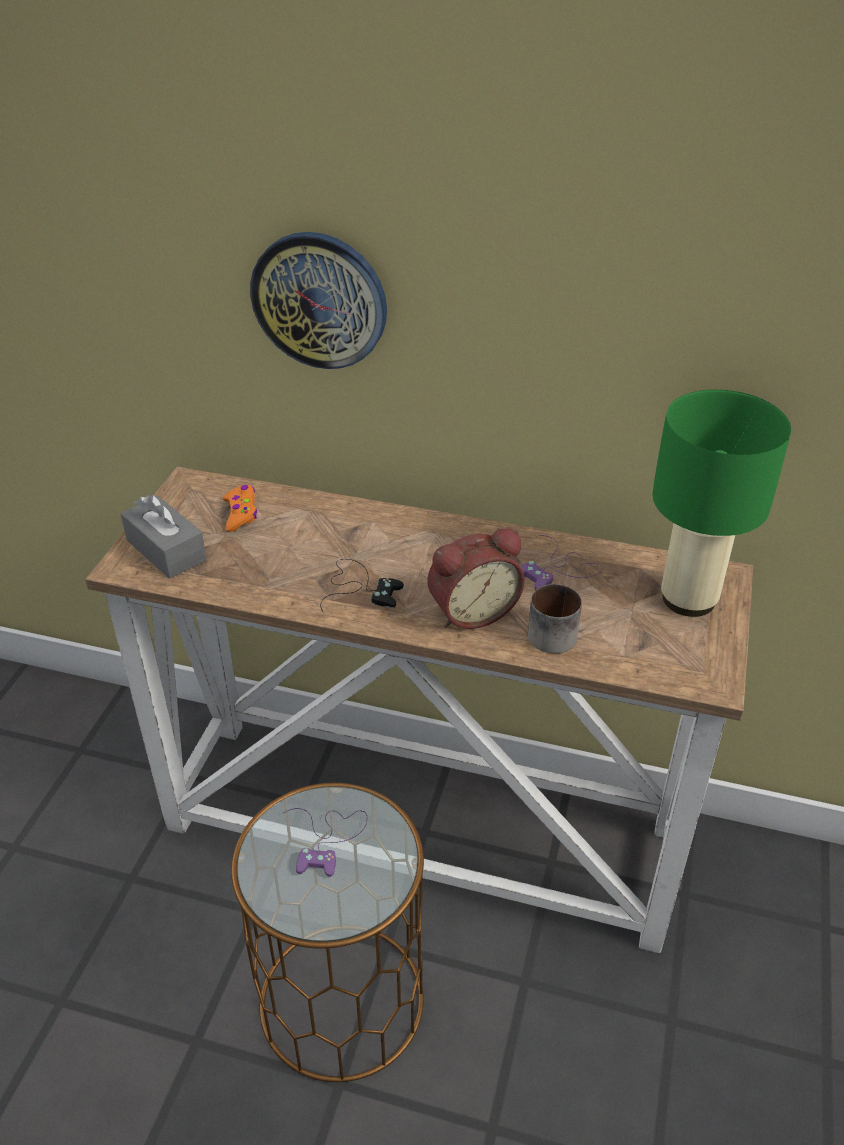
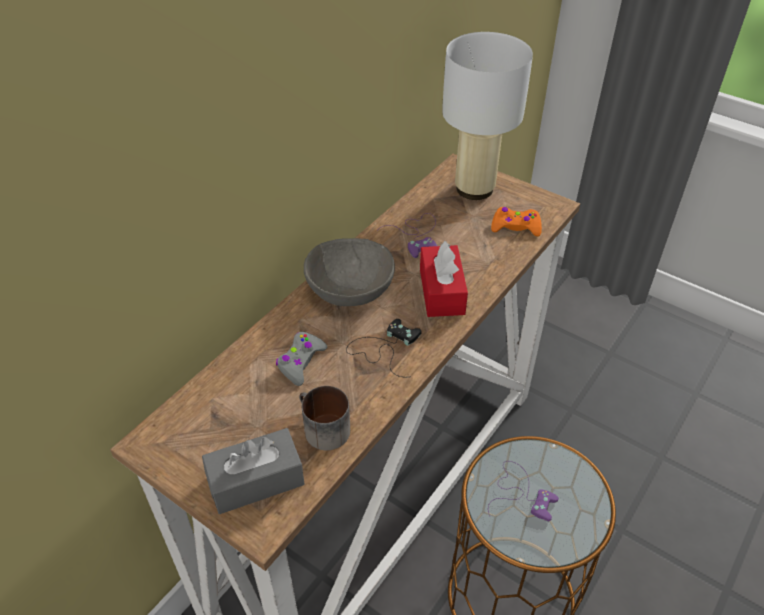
camera: 70 degrees left, 5 degrees up
(241, 513) = (232, 408): orange game controller -> orange game controller (515, 227)
(314, 537) = (301, 362): none -> grey game controller
(319, 300) = (193, 173): wall clock -> none
(429, 543) = (349, 292): none -> grey bowl
(472, 610) = (441, 291): alarm clock -> red tissue box
(552, 631) = (481, 258): mug -> mug (321, 429)
(687, 600) = (474, 189): green table lamp -> white table lamp

